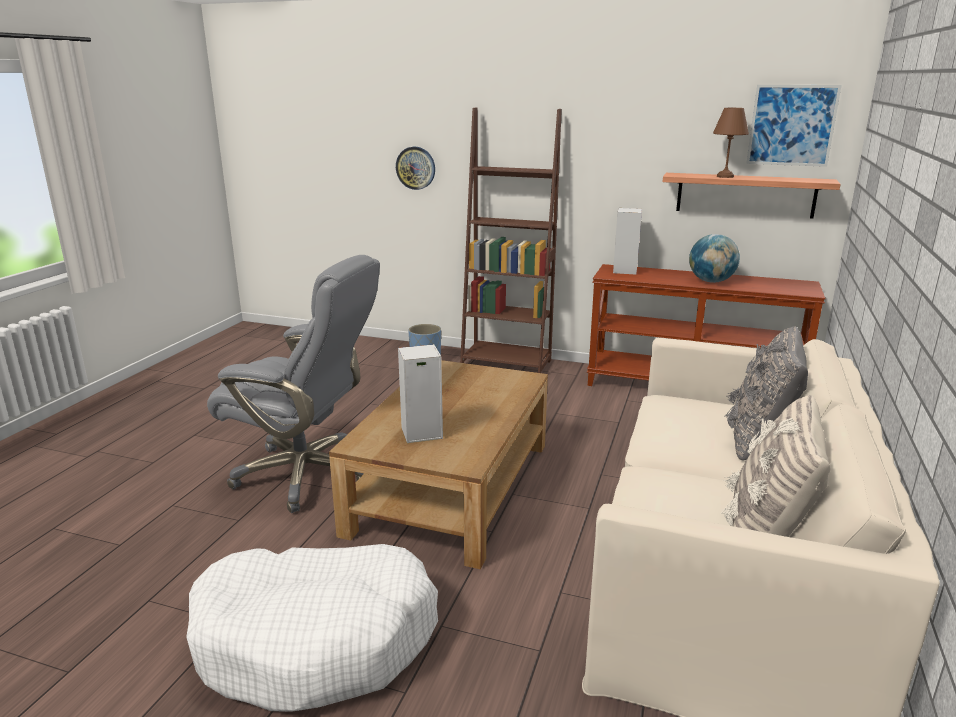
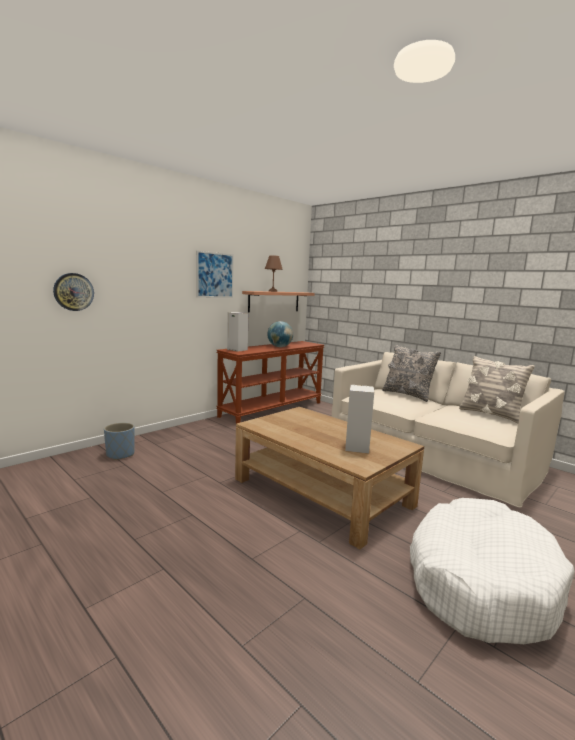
camera: 65 degrees left, 10 degrees down
(307, 478) = (260, 546): grey office chair -> none
(506, 364) = (173, 434): brown bookcase -> none
(792, 125) = (287, 266): picture -> picture (215, 275)

